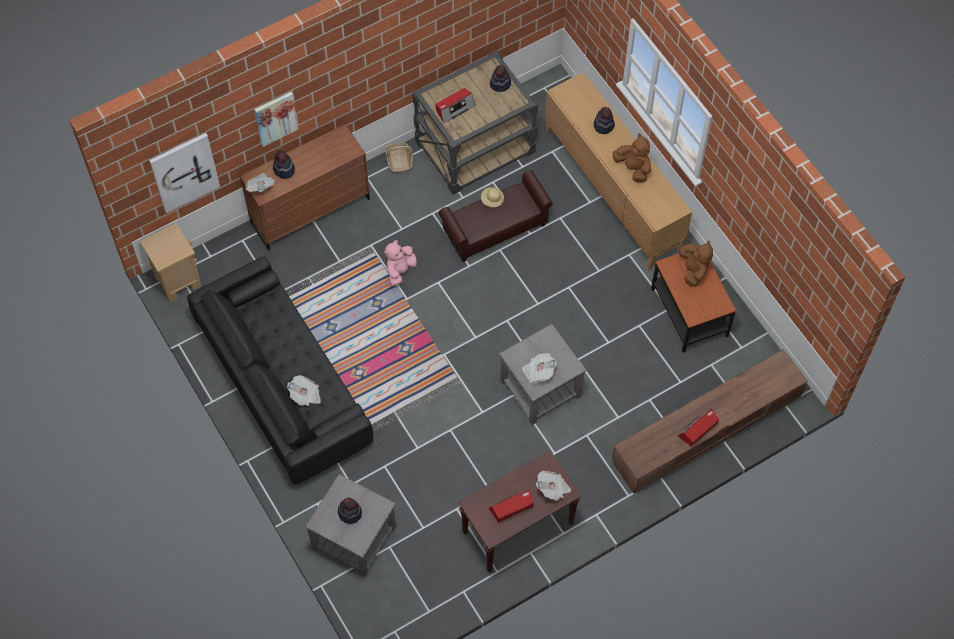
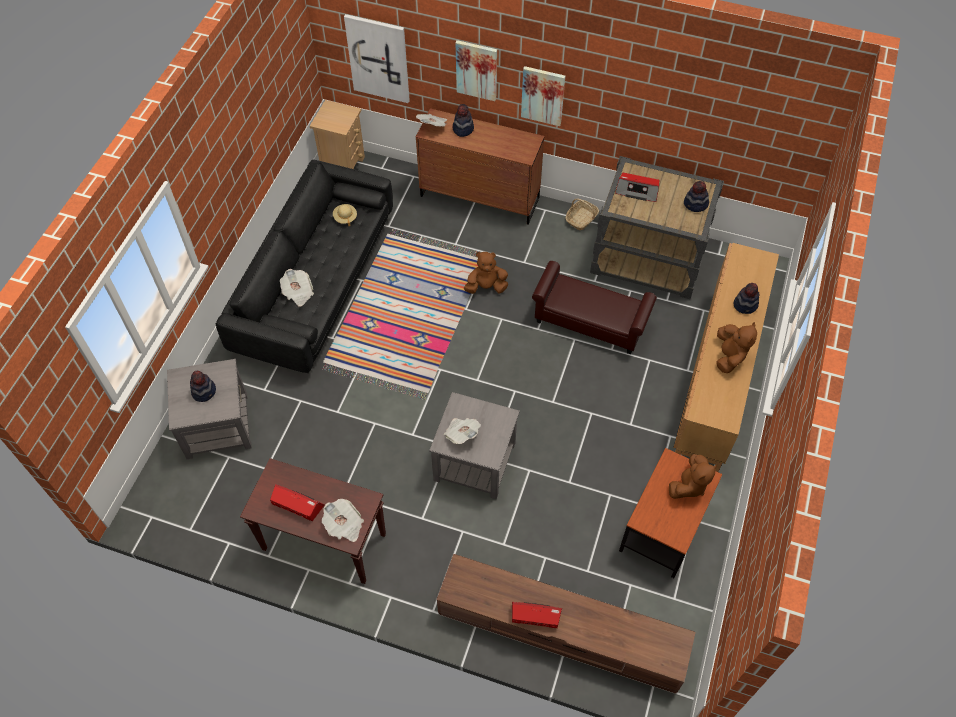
camera: 50 degrees right, 5 degrees down
(336, 96) = (543, 95): none -> picture
(400, 270) = (486, 287): pink plush toy -> brown plush toy
(492, 200) = (602, 292): beige hat -> beige hat (345, 217)

